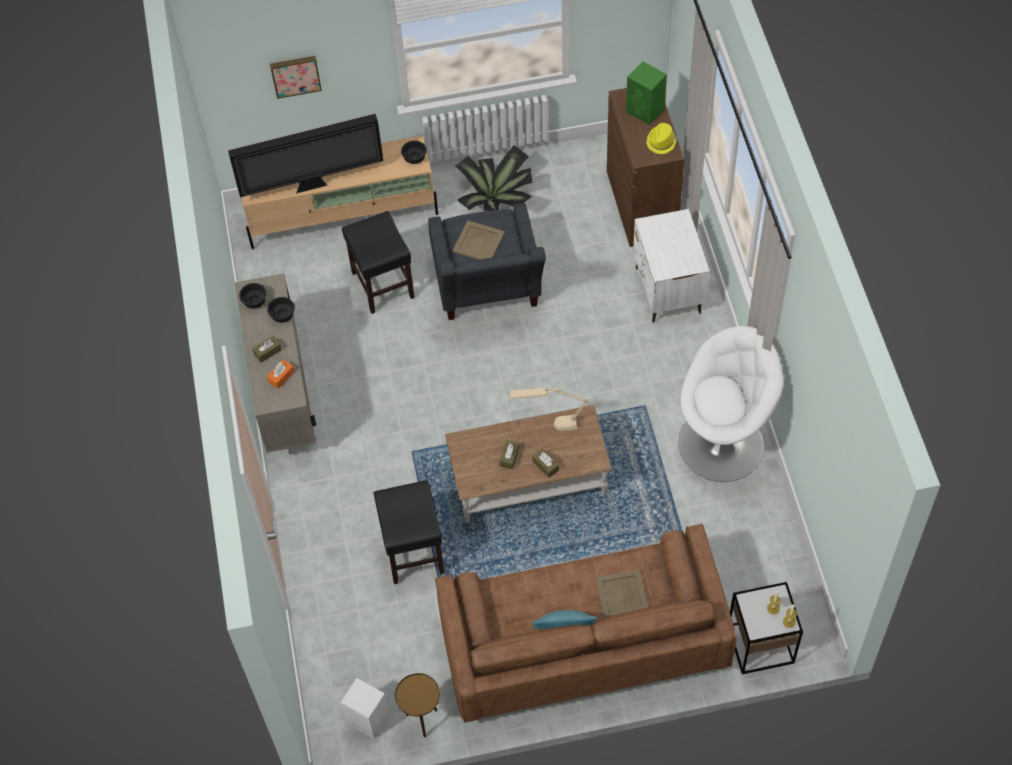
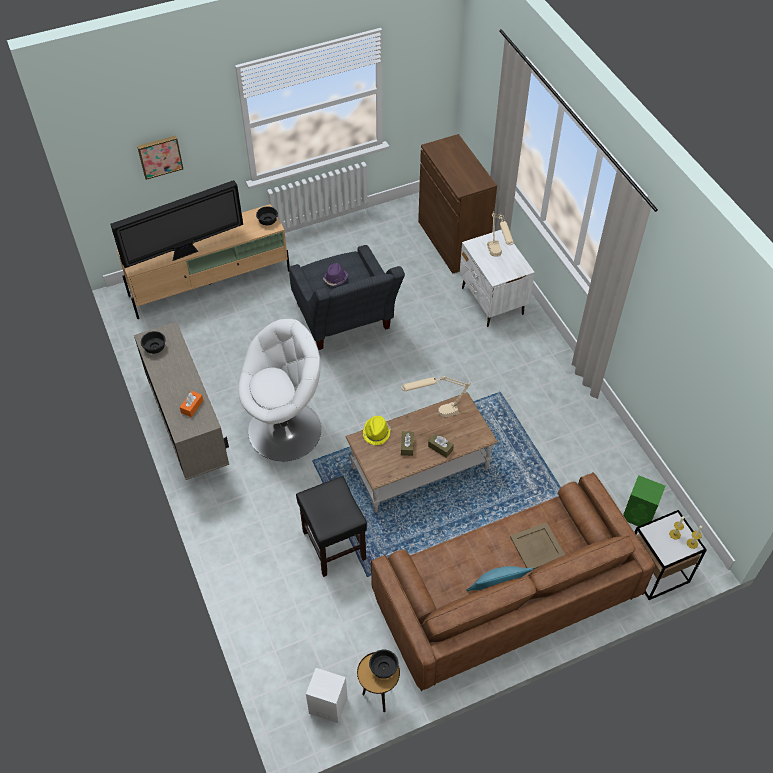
camera: 15 degrees left, 5 degrees down
(267, 352) = (175, 387): brown tissue box -> none
(283, 315) = (183, 355): black bowl -> black bowl (384, 668)
(382, 284) = (255, 330): black stool -> none
(478, 242) = (335, 279): beige tray -> purple hat
(497, 200) = (336, 254): potted plant -> none
(645, 111) = (455, 155): green speaker -> green speaker (639, 515)
(661, 142) = (475, 175): yellow hat -> yellow hat (376, 432)
(670, 247) = (497, 258): none -> beige table lamp
(722, 444) = (572, 412): white armchair -> white armchair (286, 430)

